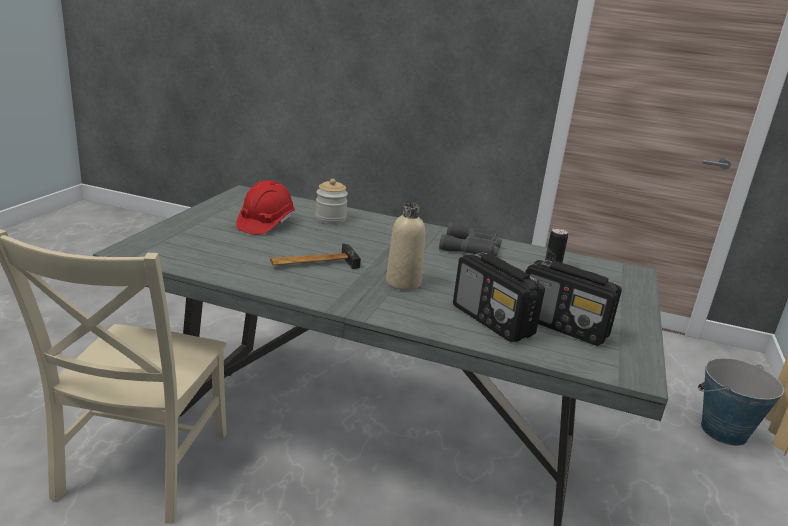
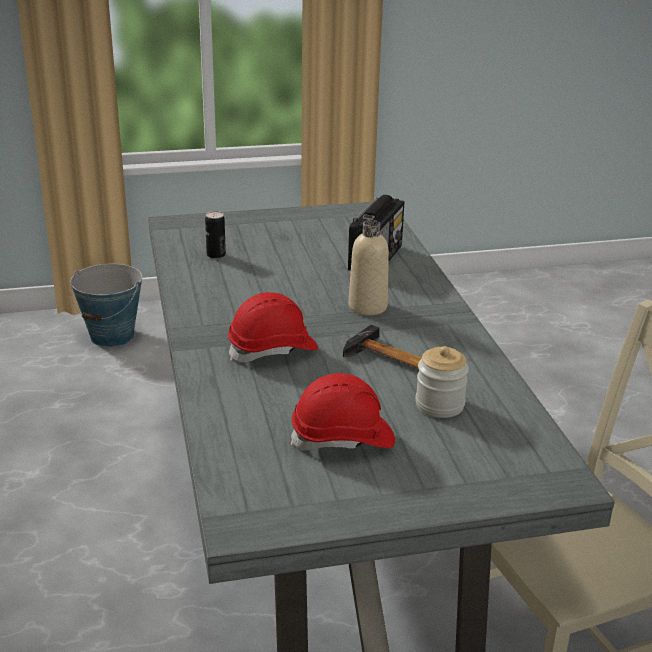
camera: 120 degrees left, 5 degrees up
(330, 219) = (253, 403): jar -> jar (439, 405)
(381, 239) = (273, 350): none -> red hard hat
(472, 248) = (221, 298): grey binoculars -> none
(563, 326) = (340, 235): radio -> none

